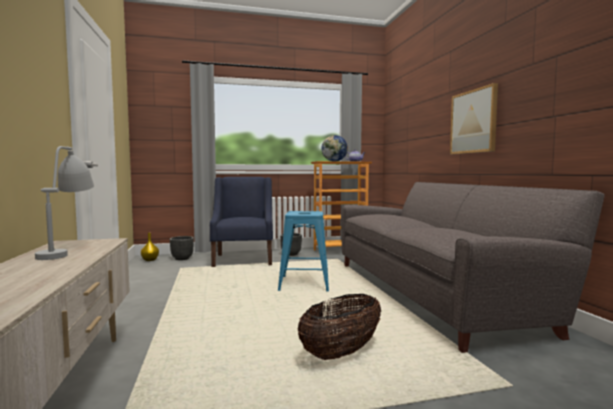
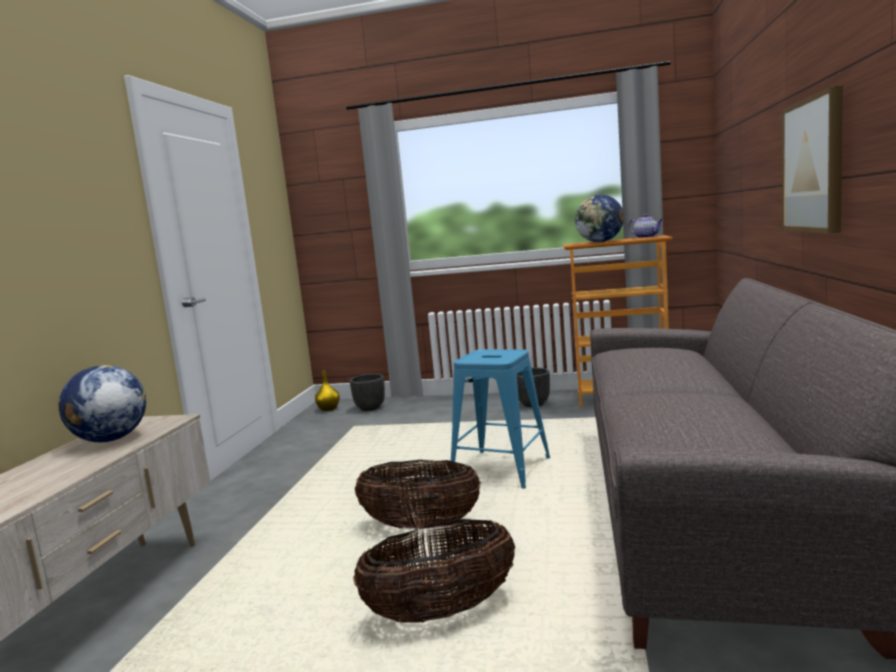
camera: 25 degrees right, 5 degrees up
(68, 250) = (110, 440): grey table lamp -> globe
(244, 260) = (451, 413): blue armchair -> none
(283, 314) = (421, 526): none -> basket

